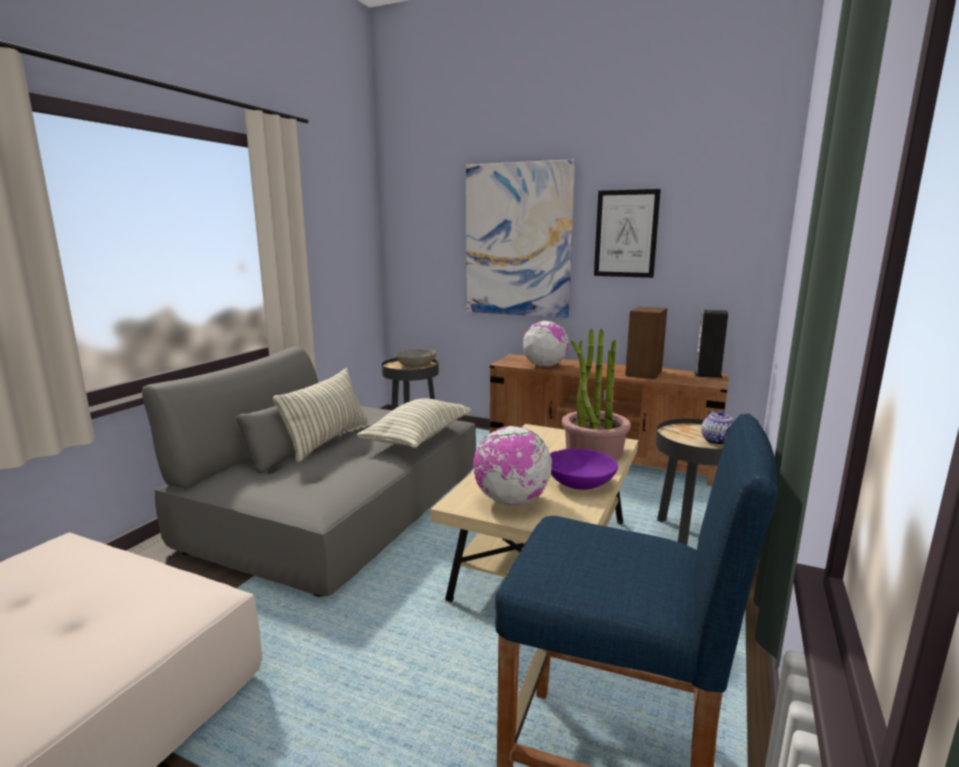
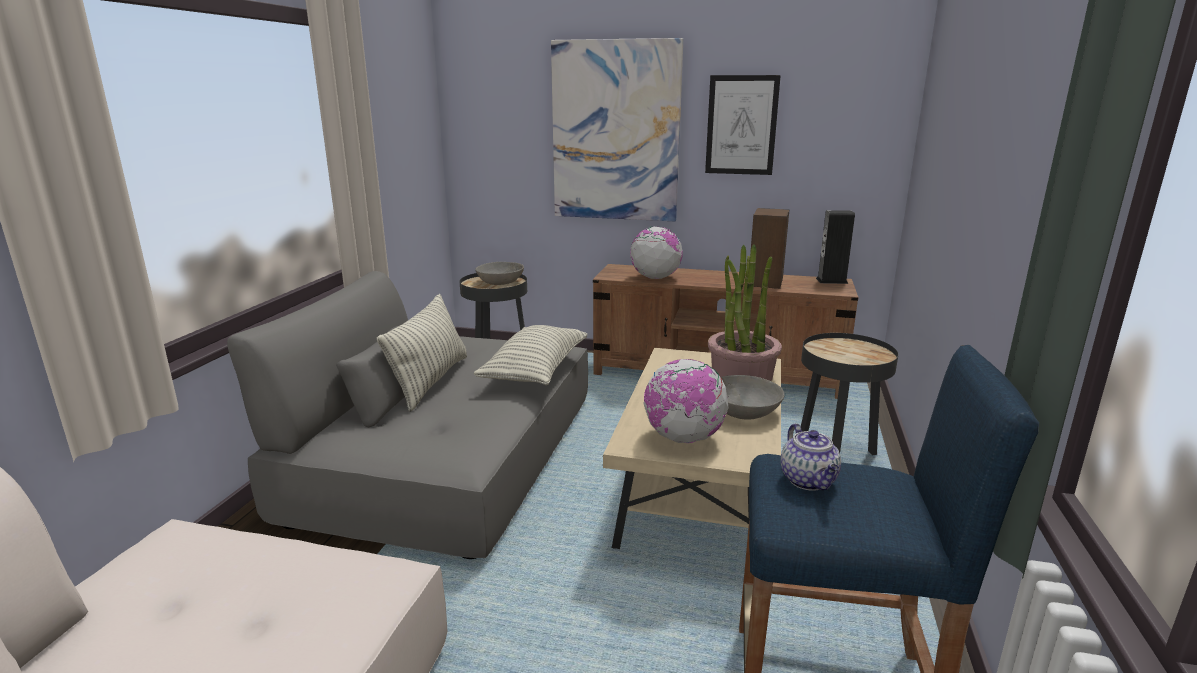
camera: 10 degrees left, 5 degrees up
(580, 482) = (743, 411): purple bowl -> grey bowl
(718, 441) = (868, 357): teapot -> teapot (809, 481)

